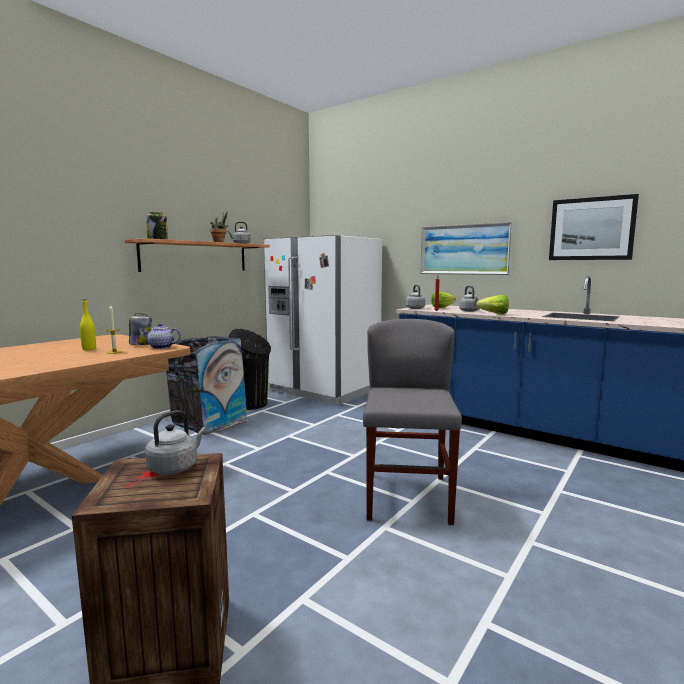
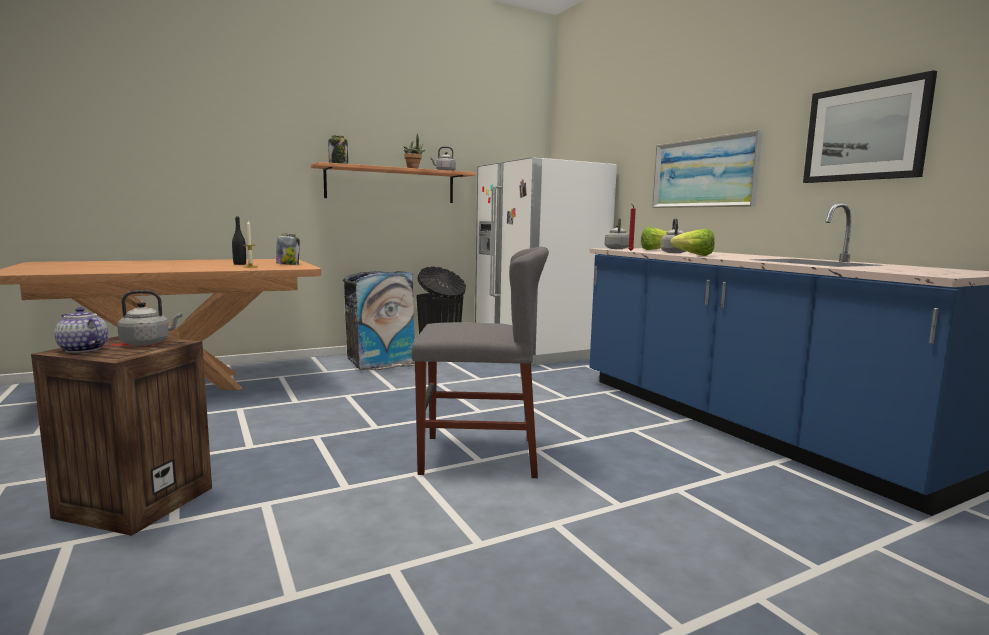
camera: 25 degrees right, 0 degrees up
(89, 349) = (239, 264): yellow bottle -> black bottle
(161, 347) = (295, 267): teapot -> teapot (82, 349)
(407, 497) = (479, 455): grey chair -> grey chair turned 60 degrees clockwise

